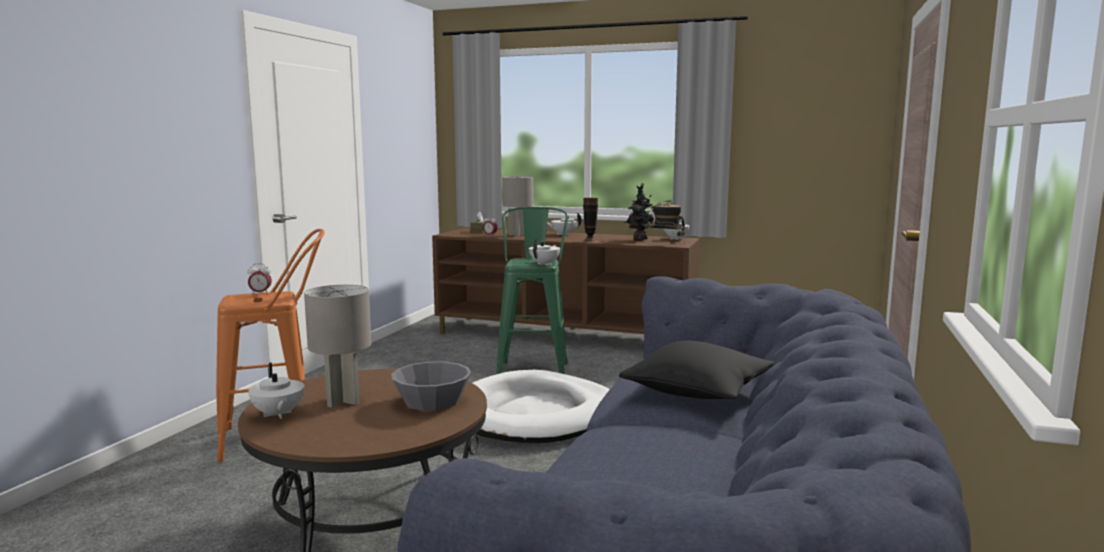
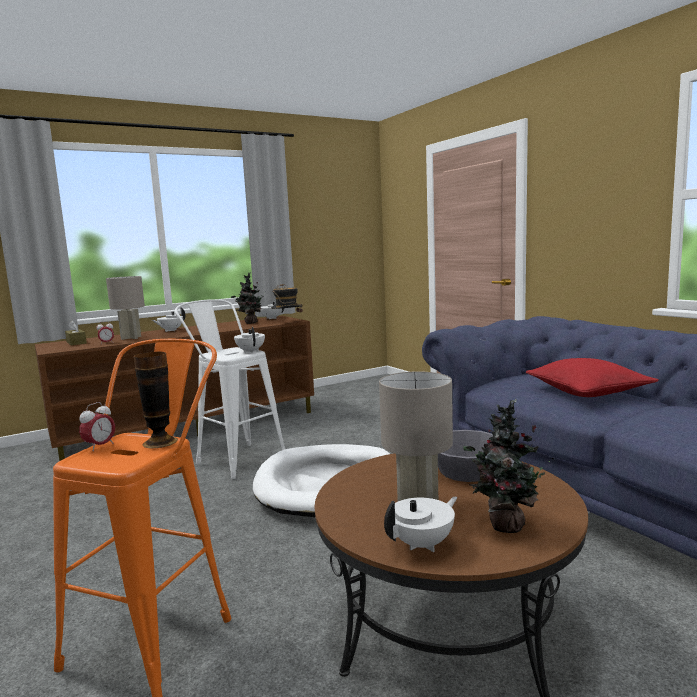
camera: 50 degrees left, 0 degrees up
(278, 414) = (423, 544): white teapot -> white teapot turned 45 degrees counterclockwise
(328, 430) = (503, 526): none -> potted plant
(534, 369) = (236, 458): green stool -> white stool
(590, 241) = (220, 330): vase -> vase (160, 442)
(697, 390) = (587, 392): black pillow -> red pillow

